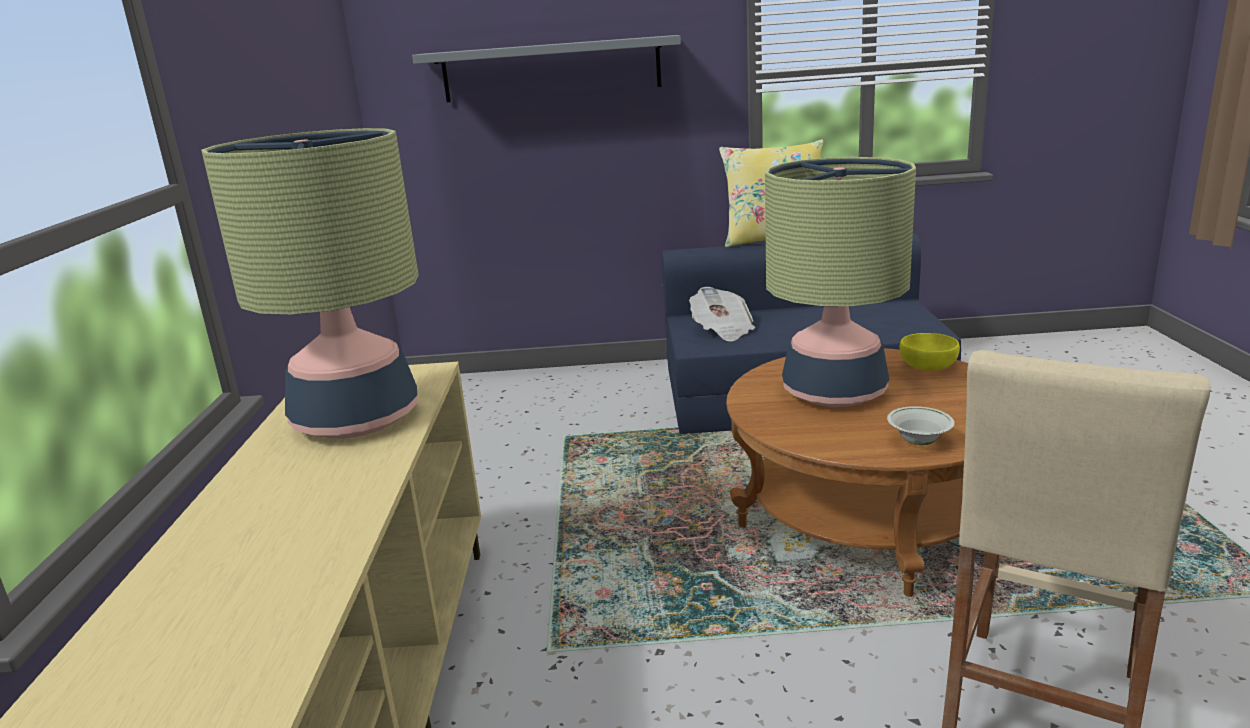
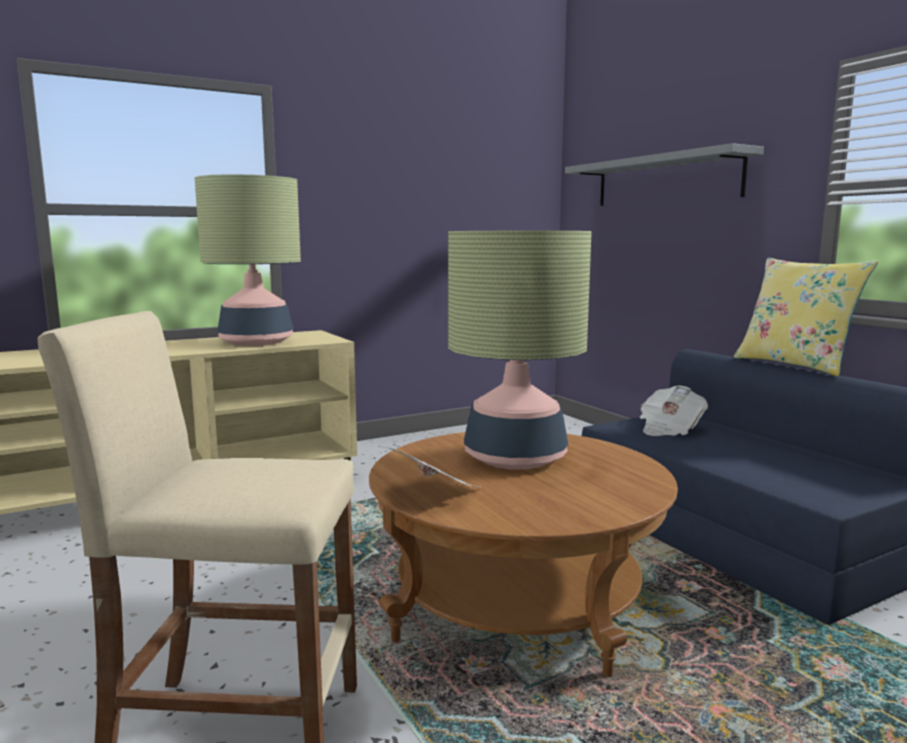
camera: 60 degrees right, 10 degrees down
(918, 442) = (431, 494): white bowl -> newspaper
(927, 366) = (633, 483): yellow bowl -> none

